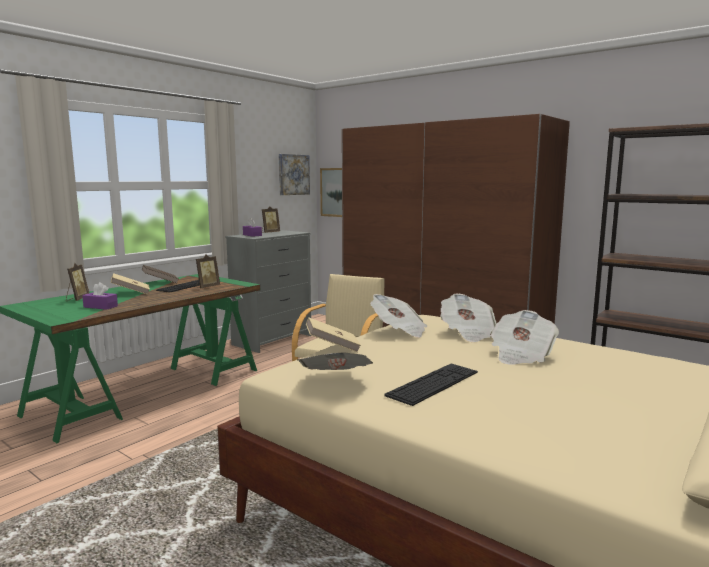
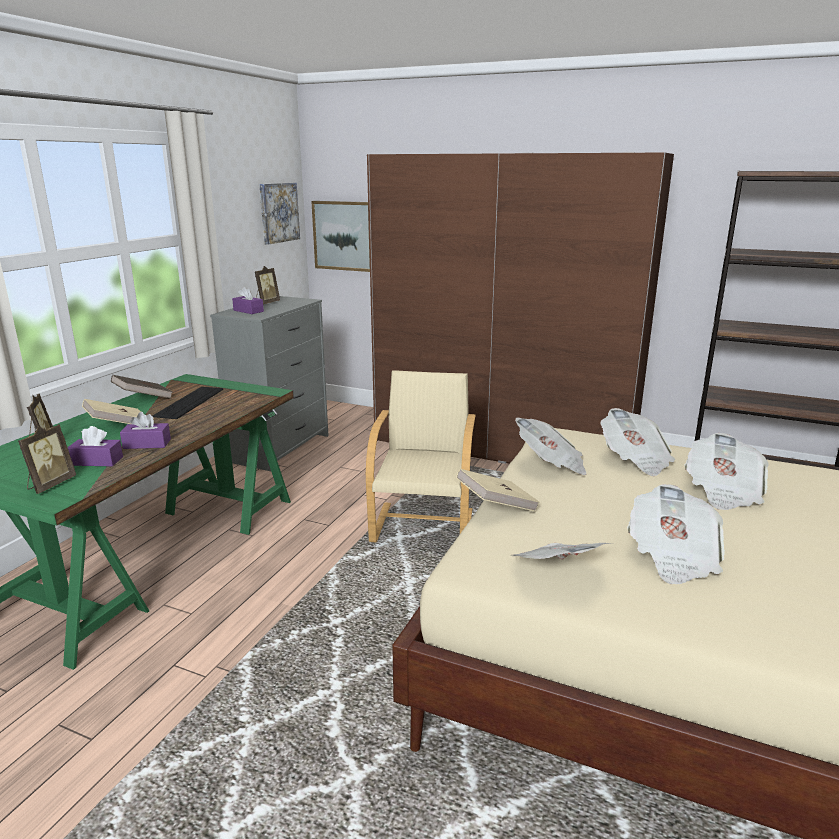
camera: 15 degrees left, 10 degrees up
(138, 301) = (147, 444): none -> purple tissue box
(207, 287) = (223, 403): picture frame -> picture frame (50, 485)
(433, 383) = (672, 557): keyboard -> newspaper

